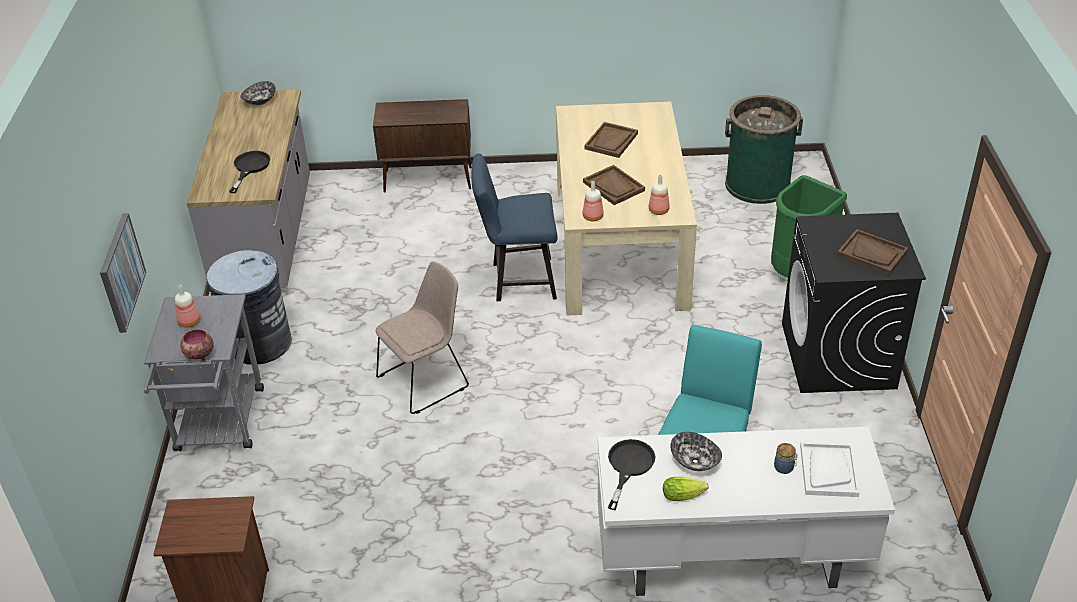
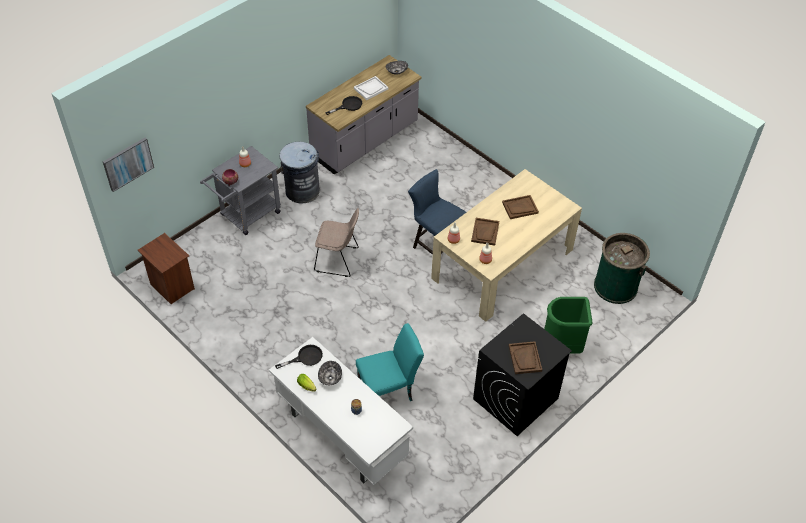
camera: 45 degrees right, 10 degrees up
(121, 272) = (215, 127): picture -> picture (128, 163)
(429, 180) = (468, 162): brown cabinet -> none
(828, 470) = (370, 427): white tray -> white tray (371, 89)

